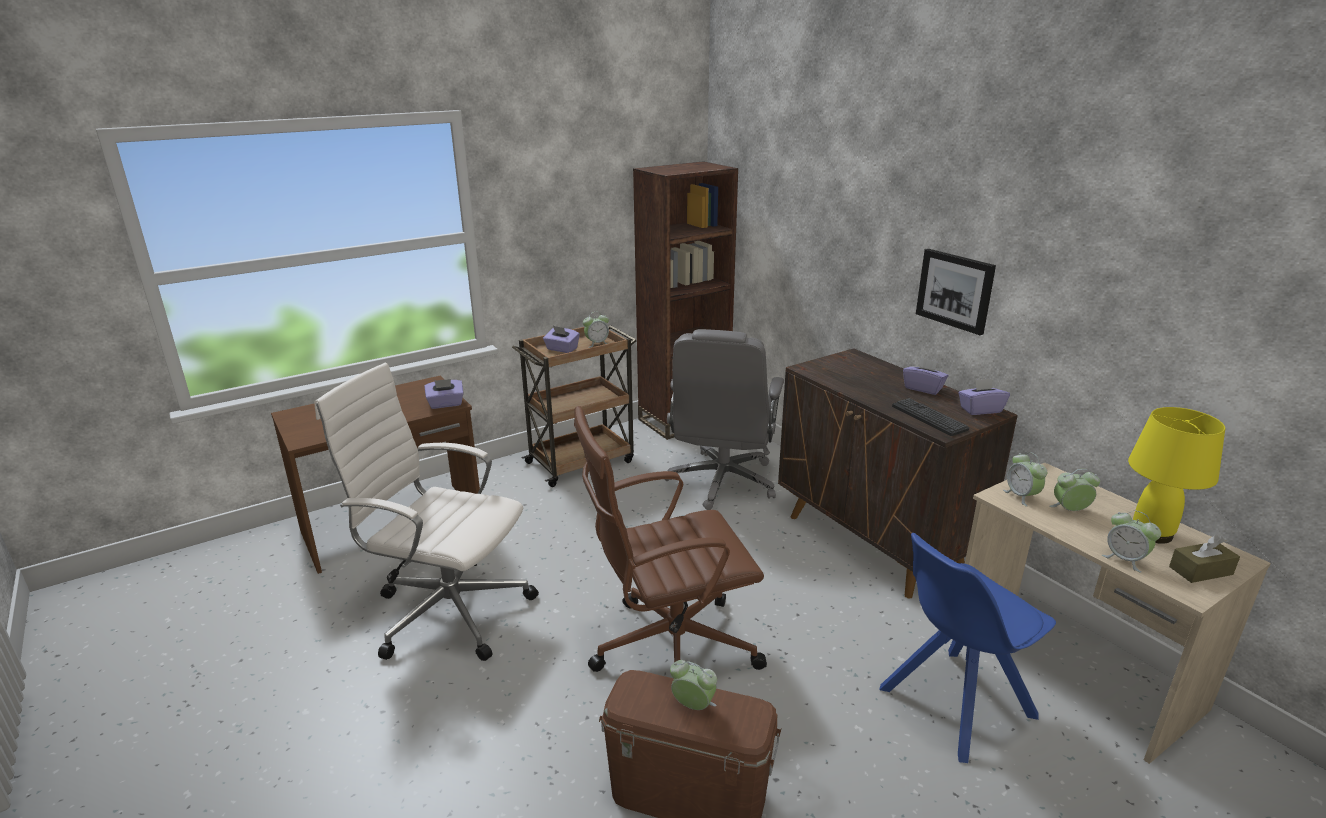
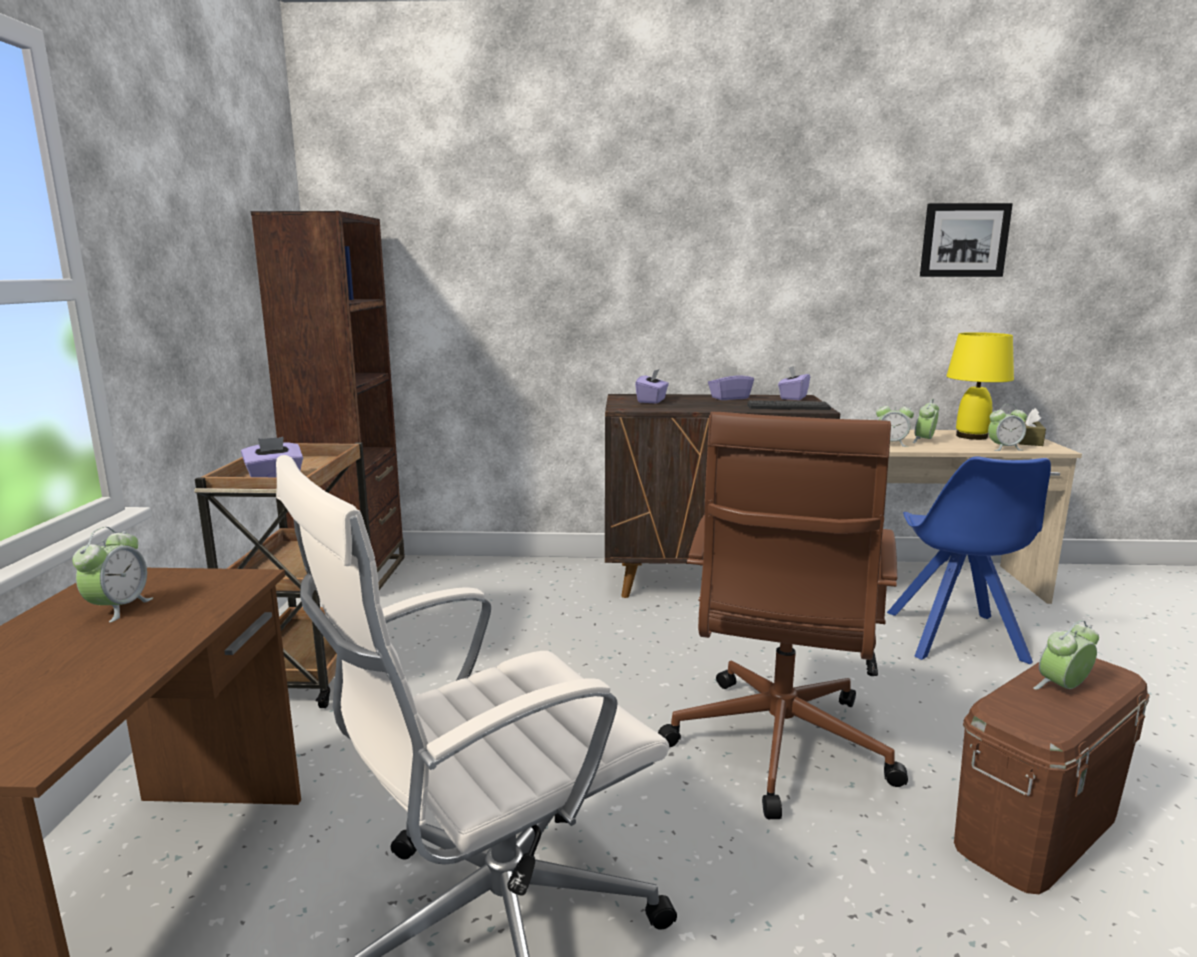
camera: 55 degrees left, 10 degrees down
(446, 404) = (231, 583): purple tissue box -> purple tissue box (652, 401)
(597, 343) = (309, 462): alarm clock -> alarm clock (118, 608)
(722, 482) = (510, 603): grey office chair -> none
(955, 290) = (721, 299): picture -> picture (964, 240)

